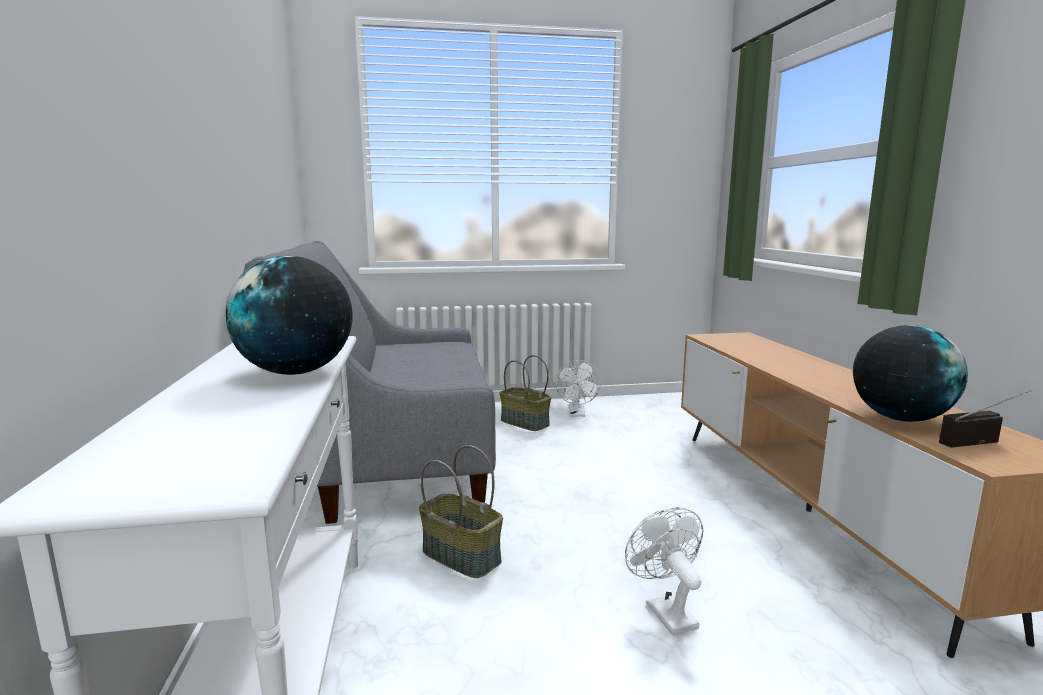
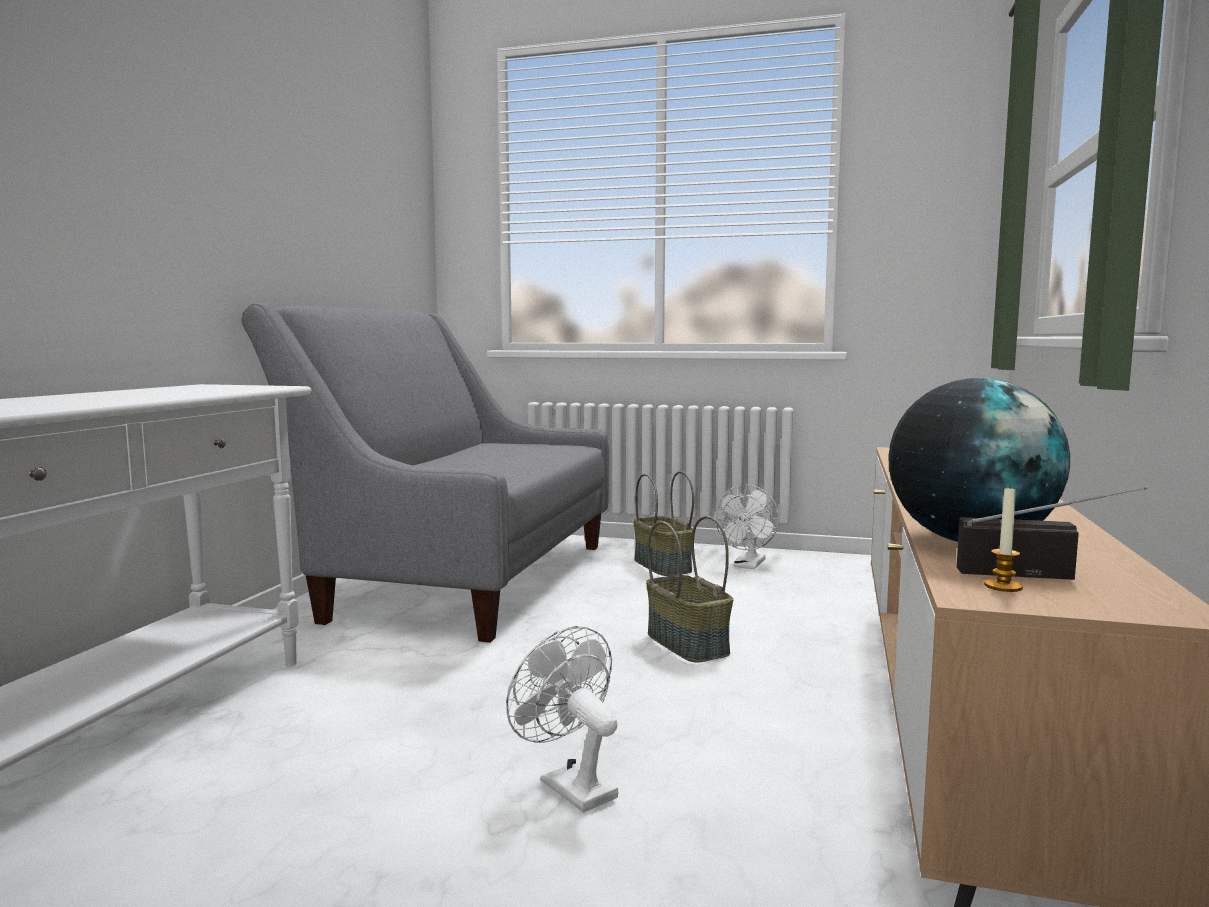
camera: 25 degrees right, 5 degrees down
(296, 372) = (154, 395): globe -> none
(462, 556) = (409, 678): basket -> basket (689, 644)
(665, 611) = (569, 785): white fan -> white fan turned 45 degrees counterclockwise
(984, 454) = (1003, 586): none -> candle

